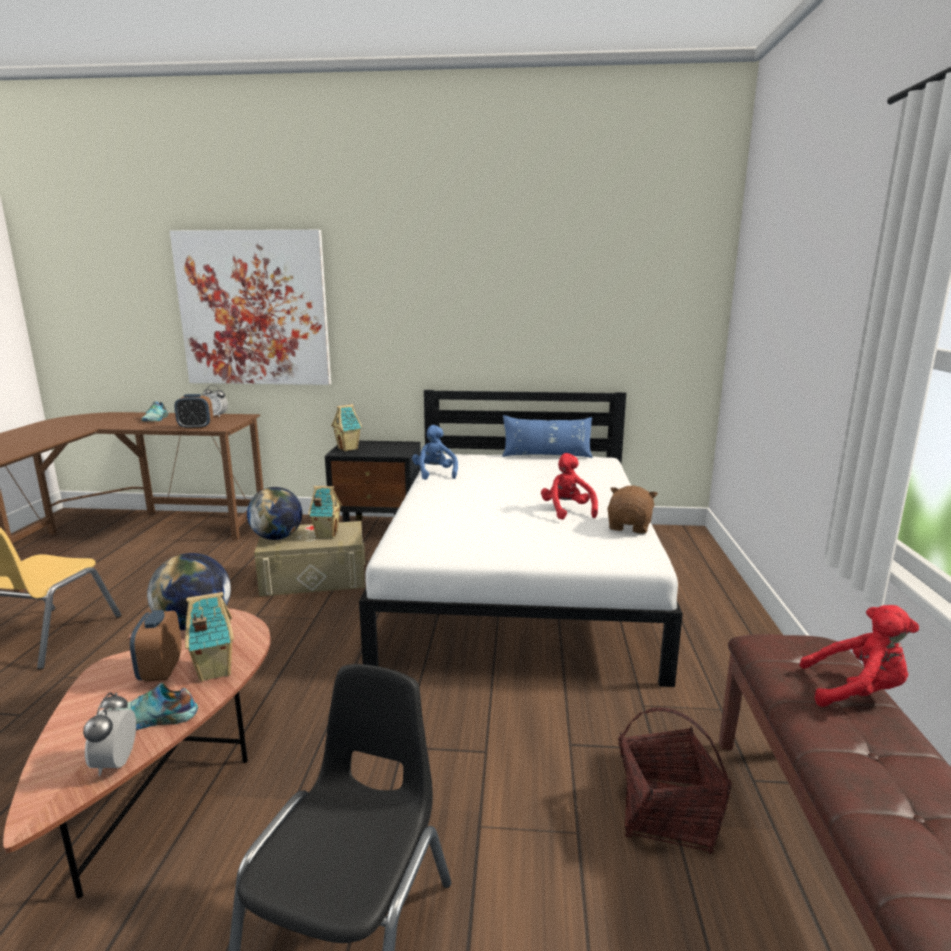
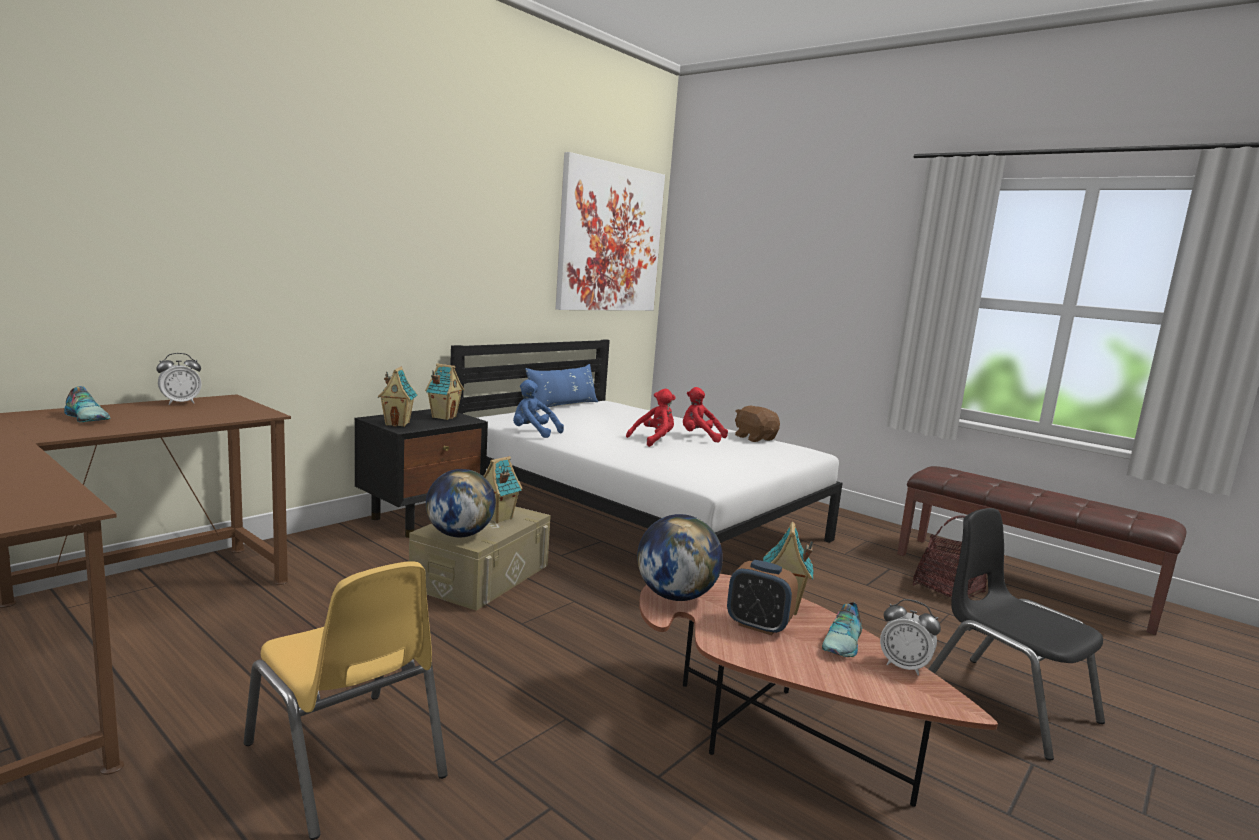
camera: 55 degrees left, 5 degrees down
(196, 427) = (223, 418): alarm clock -> none
(254, 309) = (236, 236): picture -> picture (610, 238)
(392, 449) = (443, 417): none -> toy house
(856, 692) = (990, 479): red plush toy -> red plush toy (654, 440)

